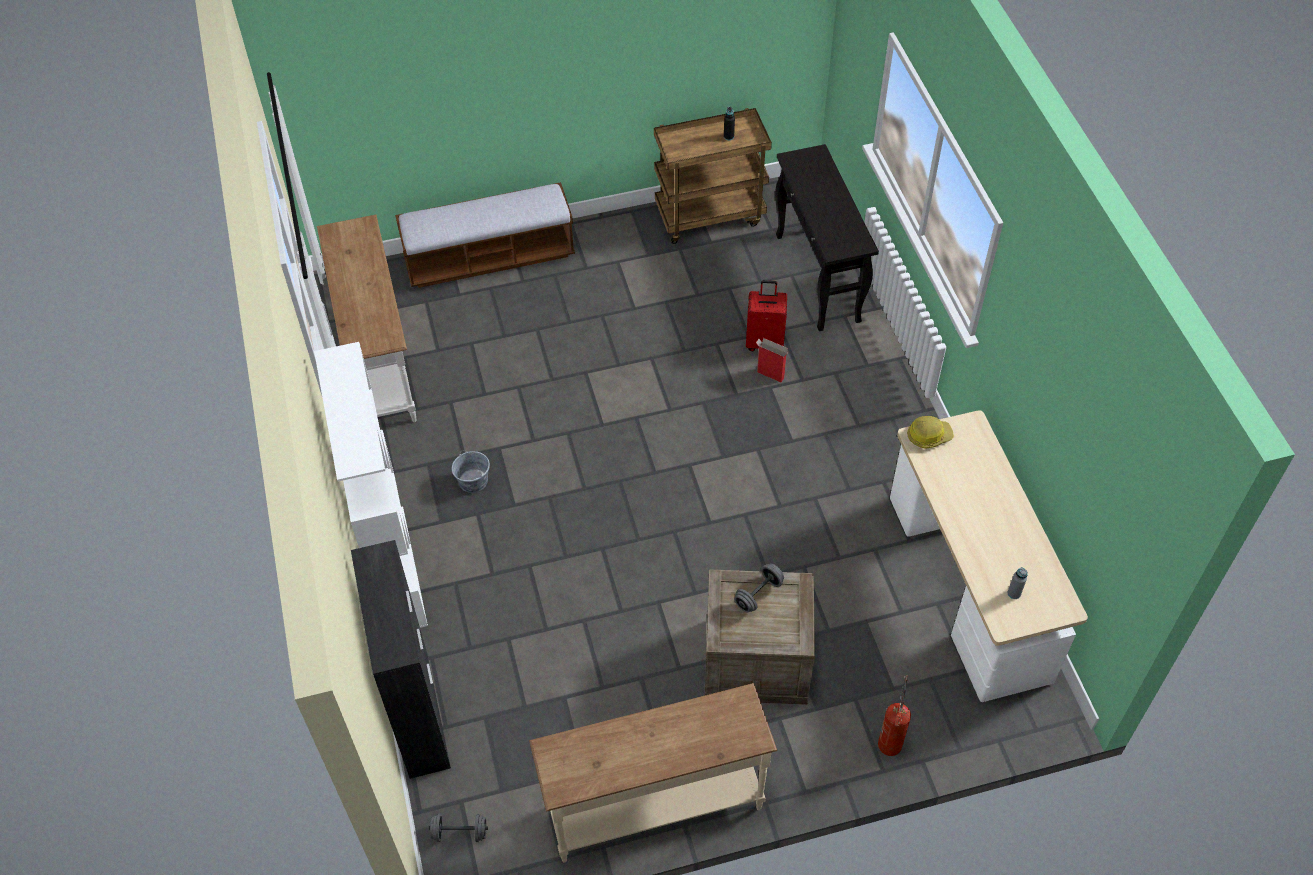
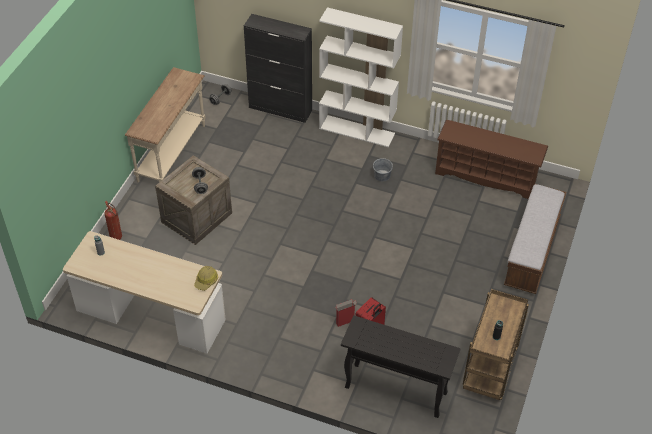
camera: 125 degrees right, 5 degrees down
(379, 363) = (487, 176): white console table -> brown shoe rack

